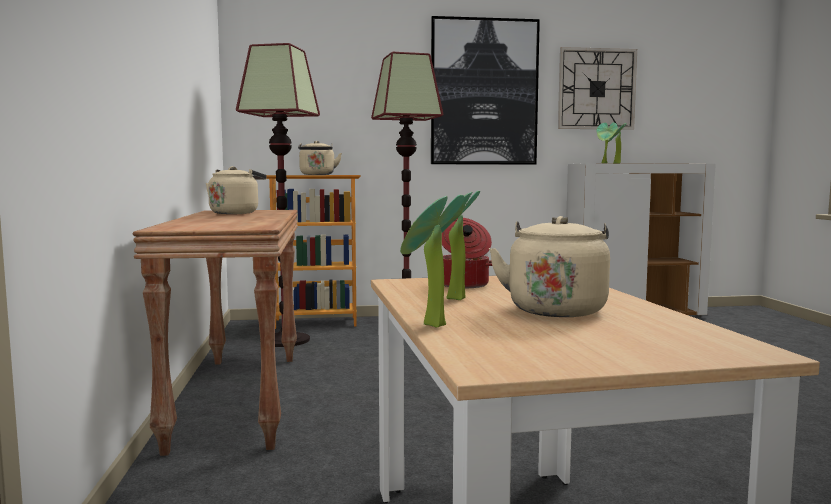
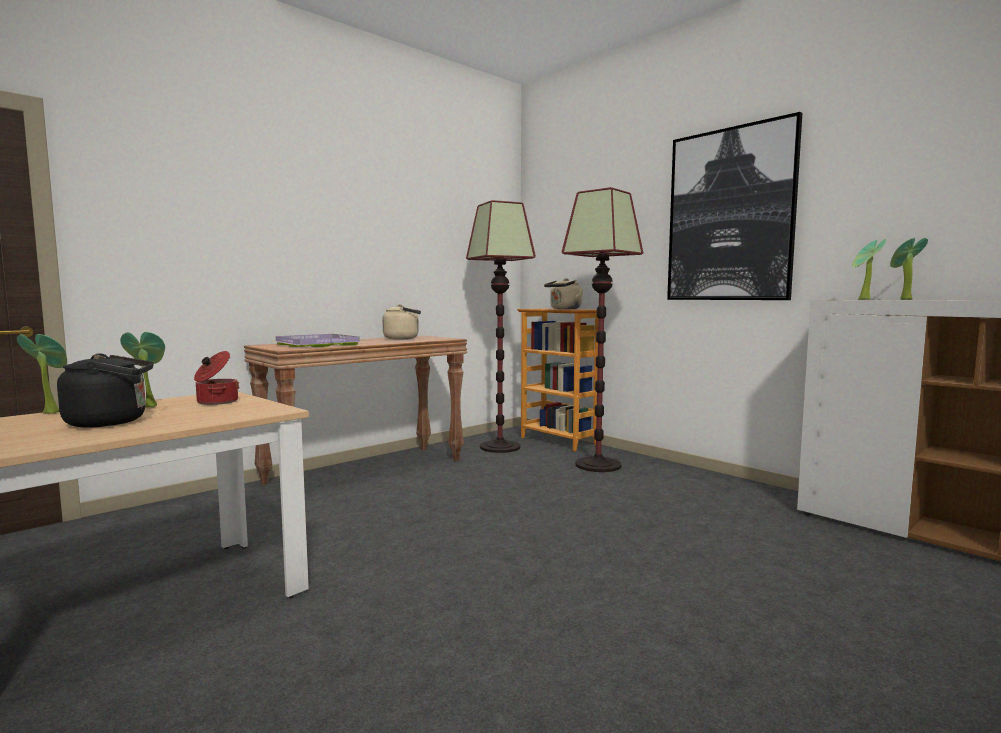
camera: 55 degrees right, 0 degrees up
(224, 223) = (315, 344): none -> purple tray
(556, 309) = (112, 422): beige kettle -> black kettle
(596, 89) = (893, 190): wall clock -> none

